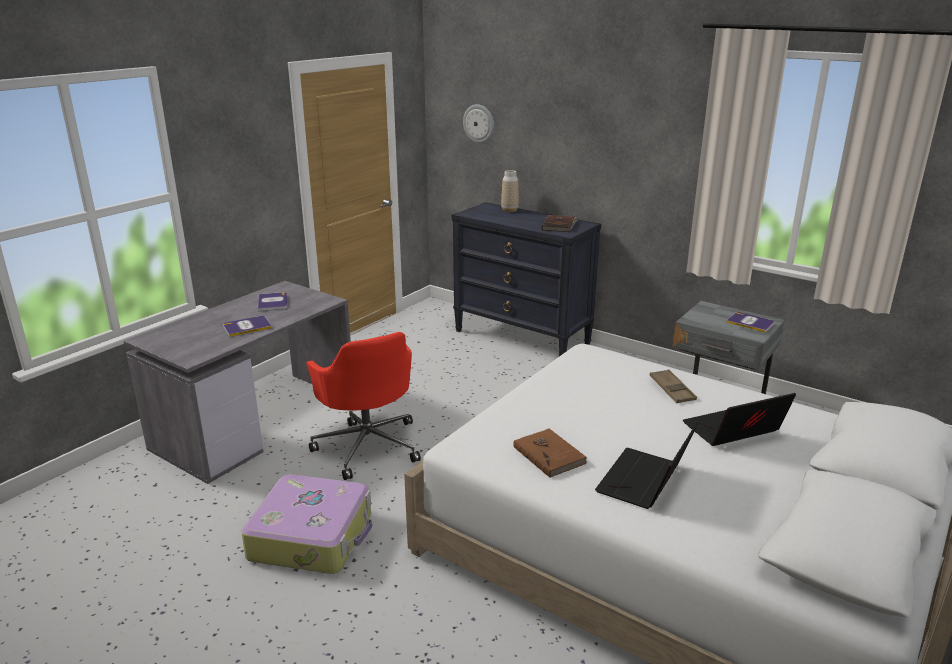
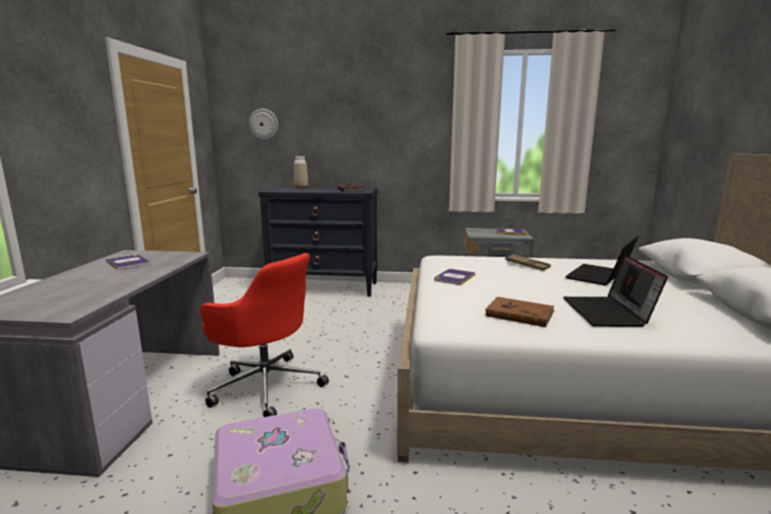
camera: 30 degrees left, 10 degrees down
(247, 327) = (117, 281): book -> book (454, 277)

